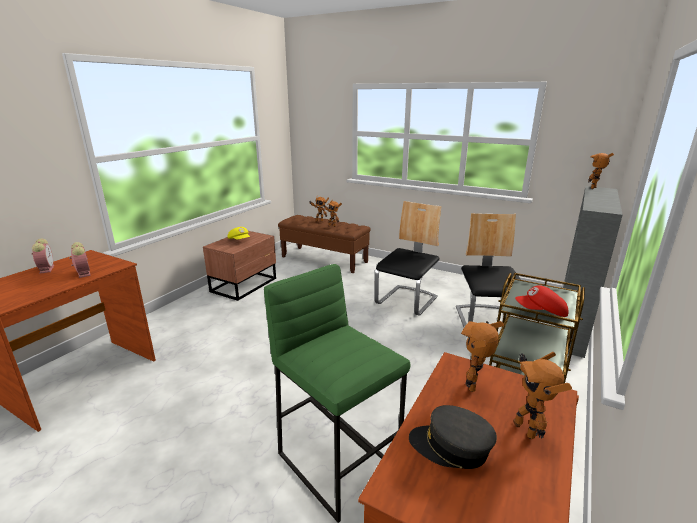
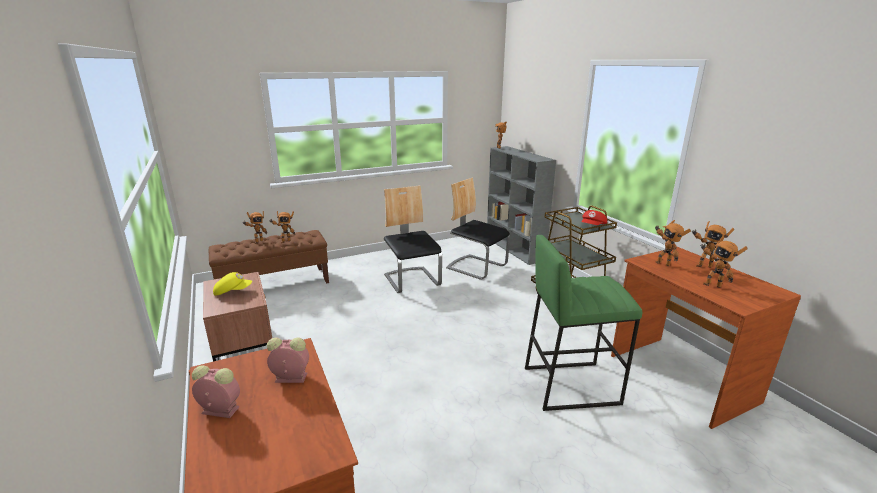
camera: 55 degrees left, 0 degrees up
(451, 447) = (712, 285): grey cap -> toy robot

